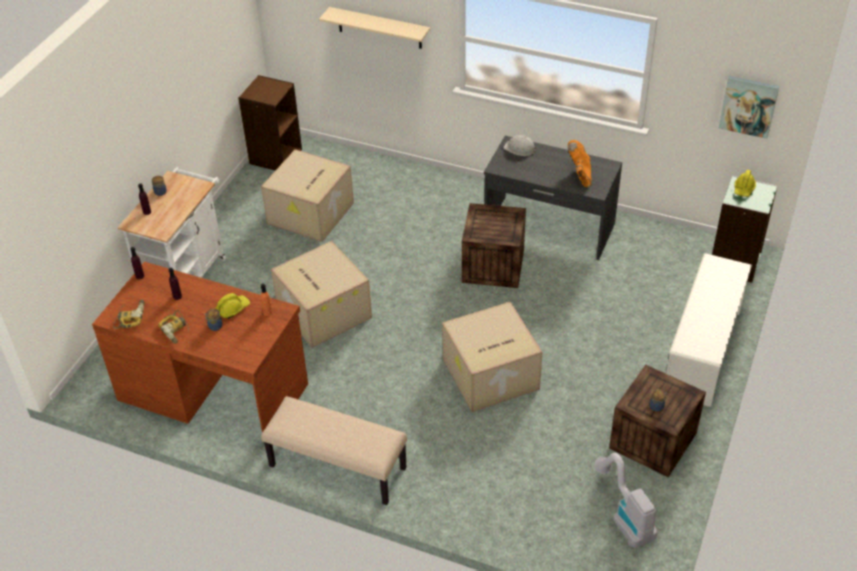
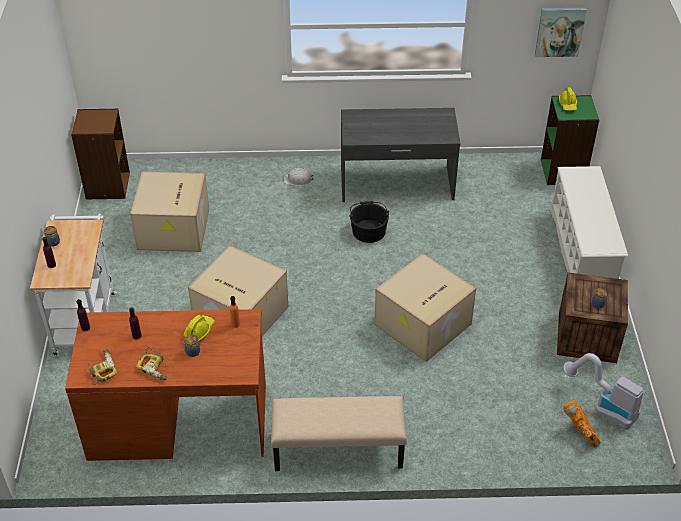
camera: 25 degrees left, 0 degrees up
(379, 28) = (201, 35): beige shelf -> none
(493, 266) = (368, 230): crate -> black bucket
(520, 149) = (361, 117): white hard hat -> white hard hat (298, 180)
(580, 175) = (427, 127): orange boot -> orange boot (580, 433)

